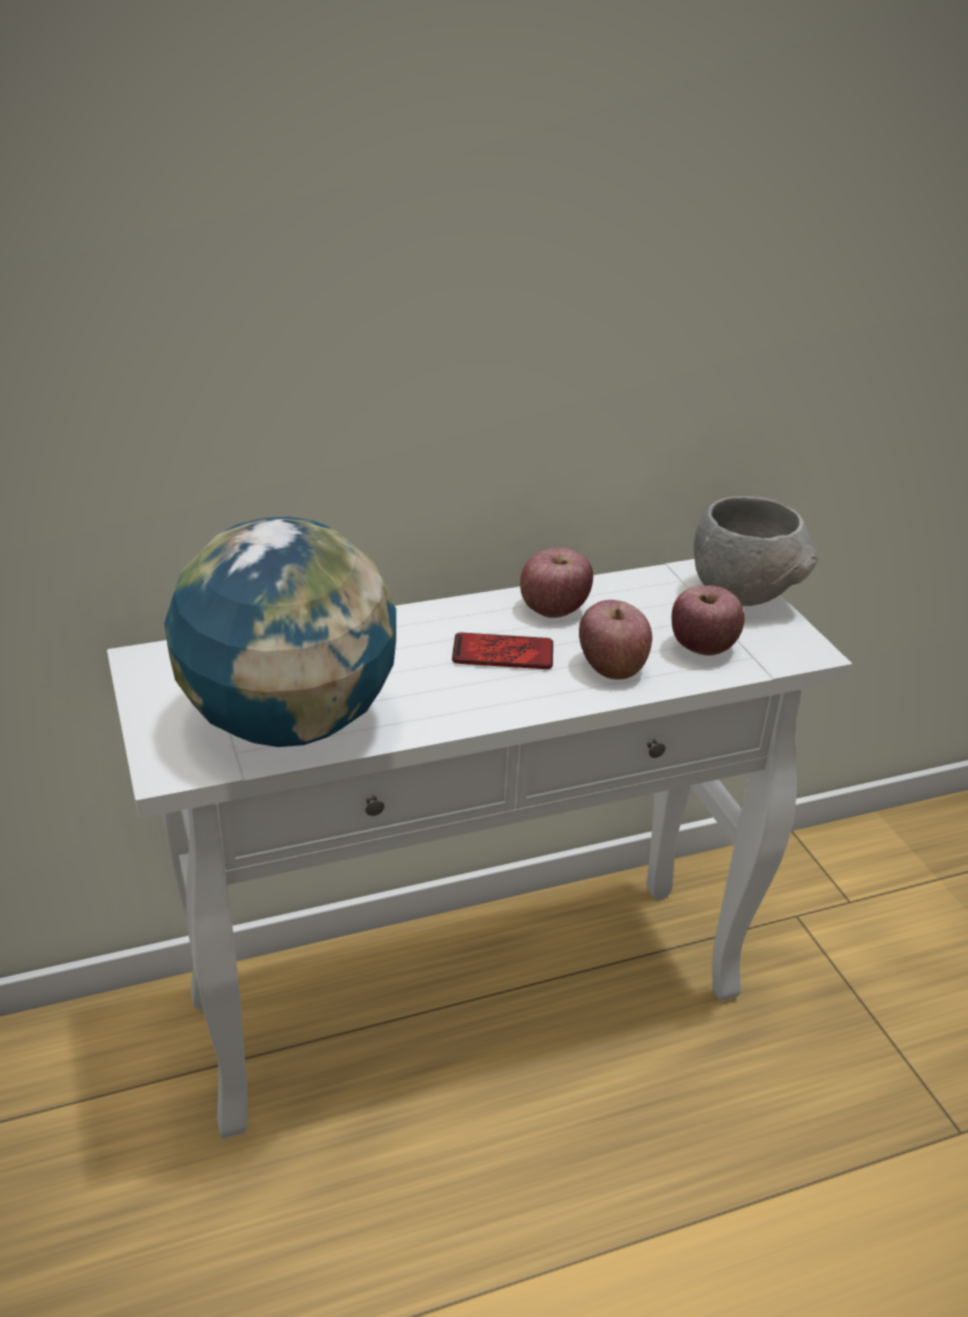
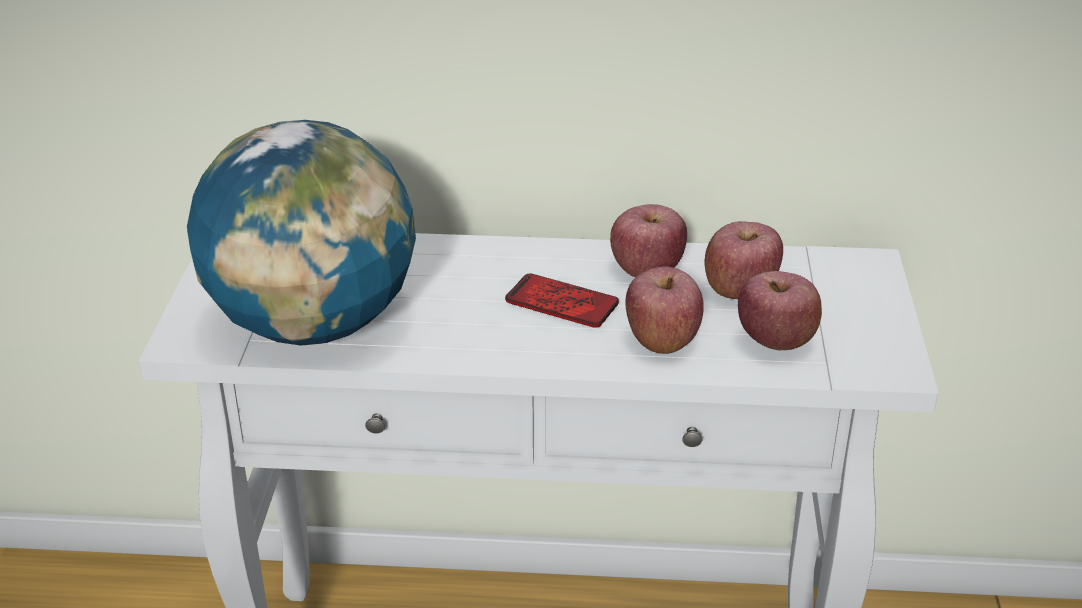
camera: 25 degrees right, 0 degrees up
(641, 610) = (740, 289): none -> apple
(743, 598) = (865, 298): grey bowl -> none

